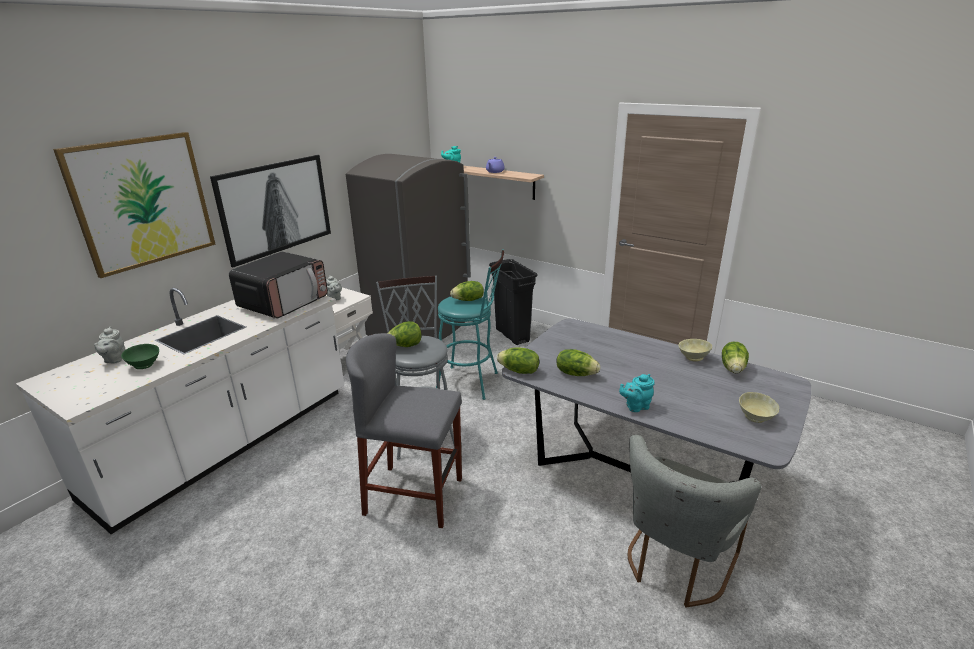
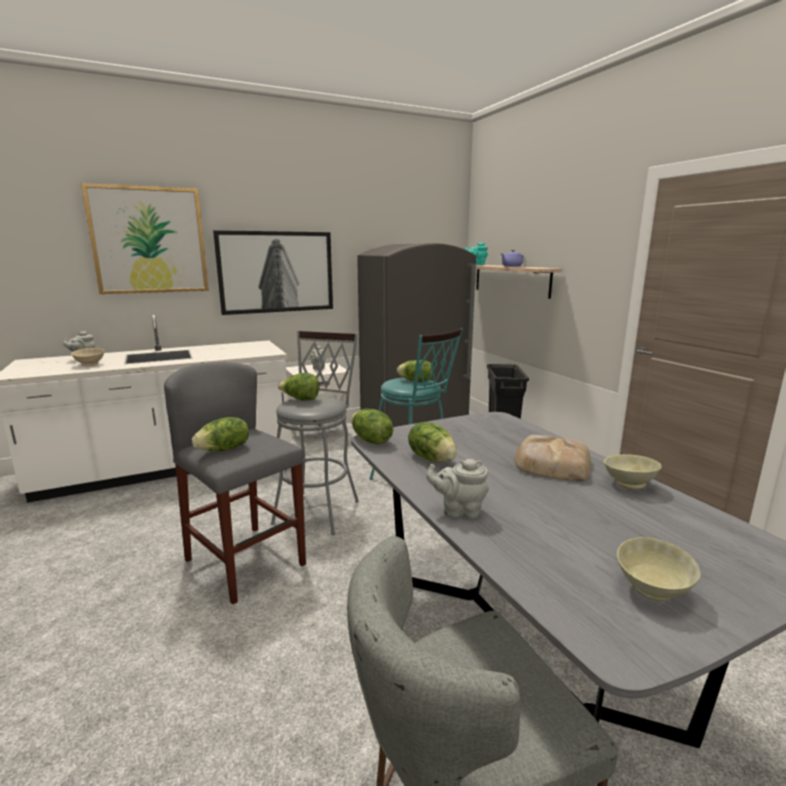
camera: 30 degrees right, 10 degrees down
(144, 365) = (89, 365): green bowl -> beige bowl
(284, 303) = (246, 350): microwave -> none
(635, 406) = (459, 511): turquoise teapot -> grey teapot
(643, 356) = (551, 464): none -> bread
(733, 368) = (689, 513): lettuce -> lettuce (224, 449)

